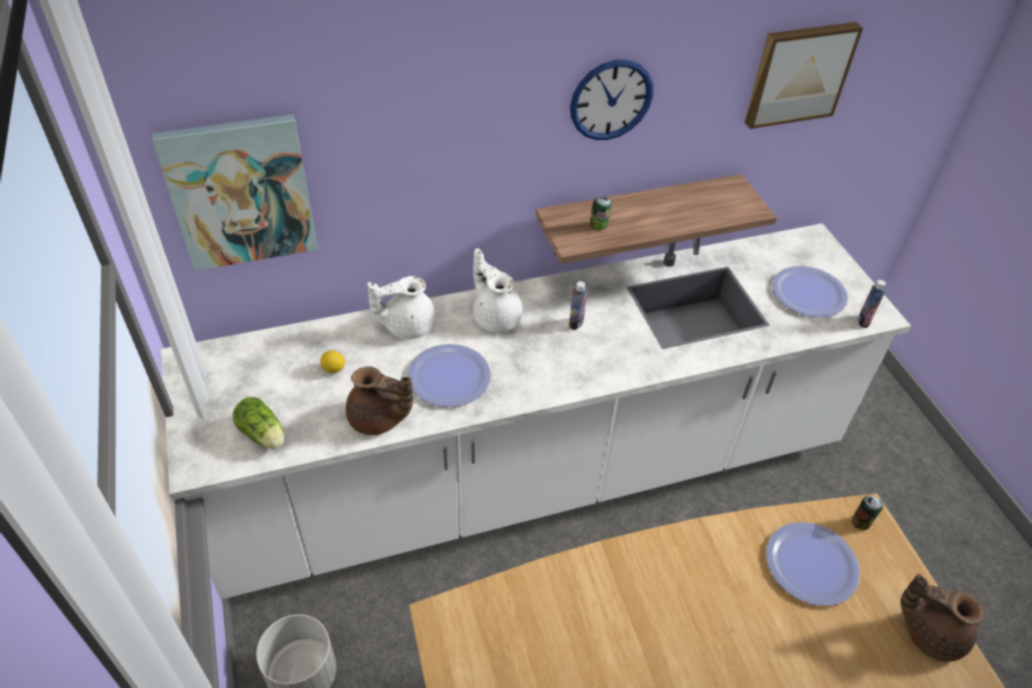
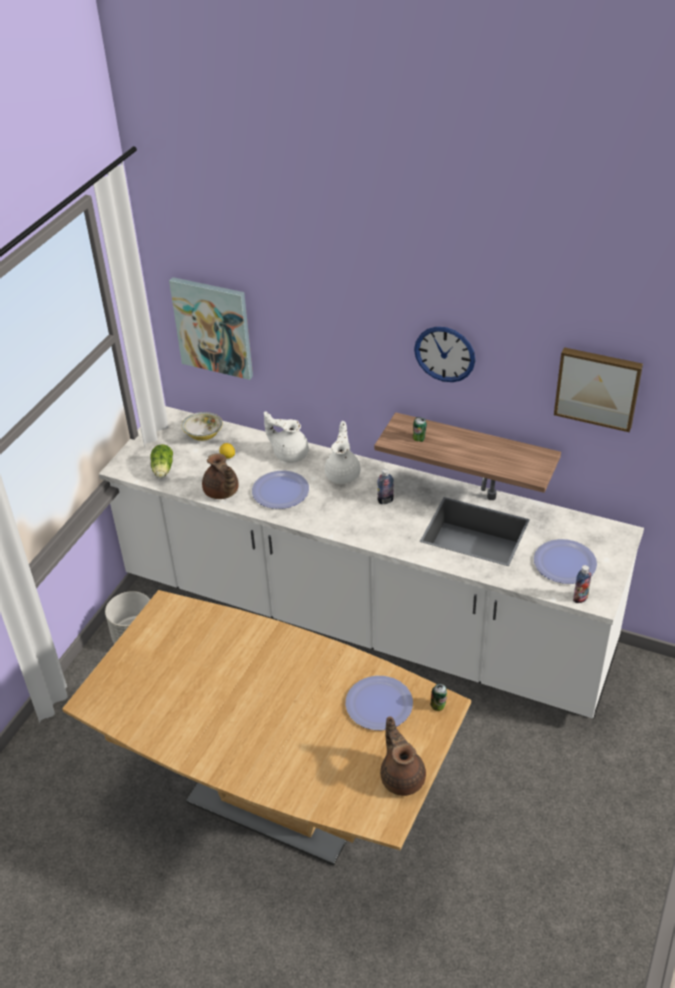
camera: 45 degrees right, 5 degrees down
(269, 358) = (203, 435): none -> bowl

